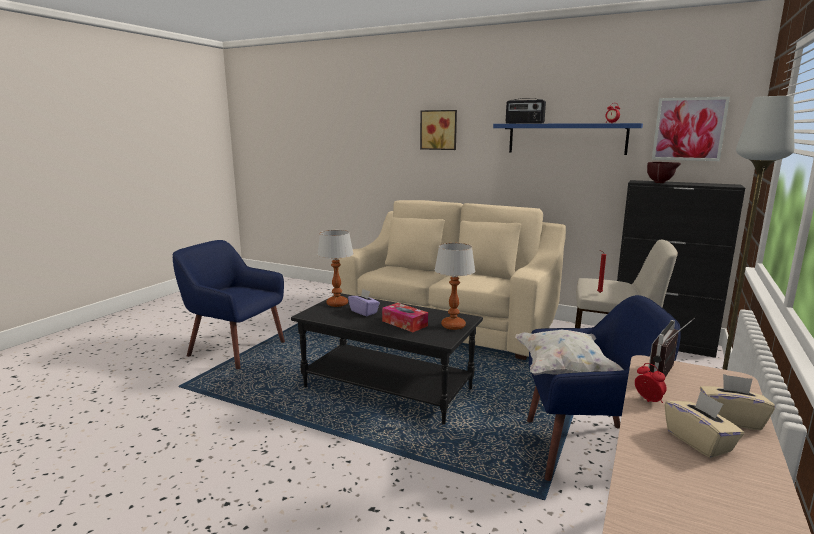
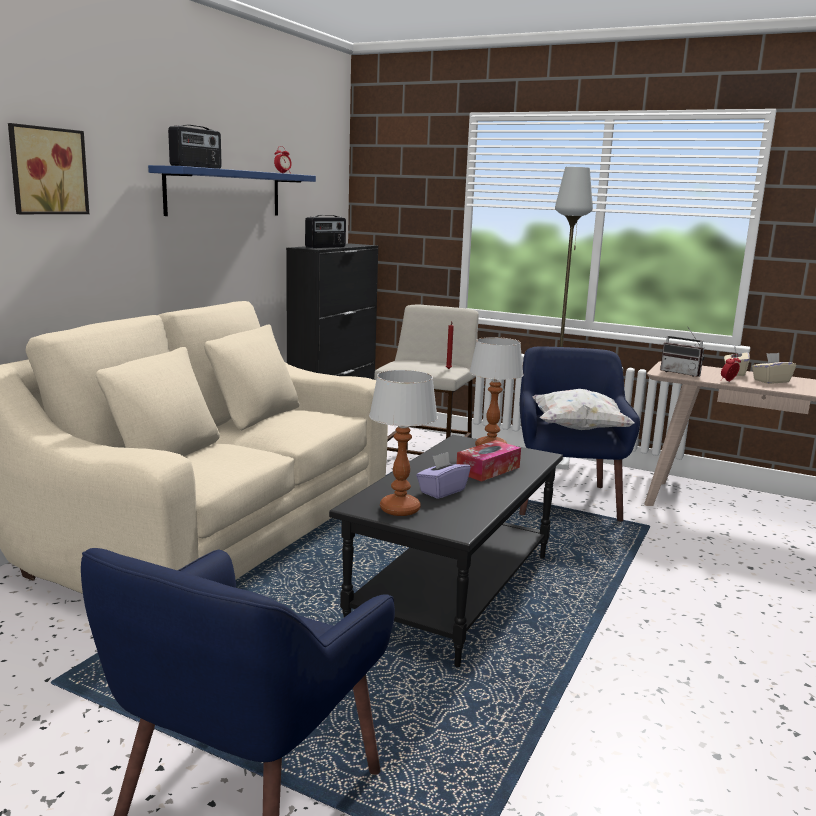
camera: 90 degrees left, 0 degrees up
(661, 182) = (326, 247): brown bowl -> radio
(689, 129) = (314, 183): picture -> none

